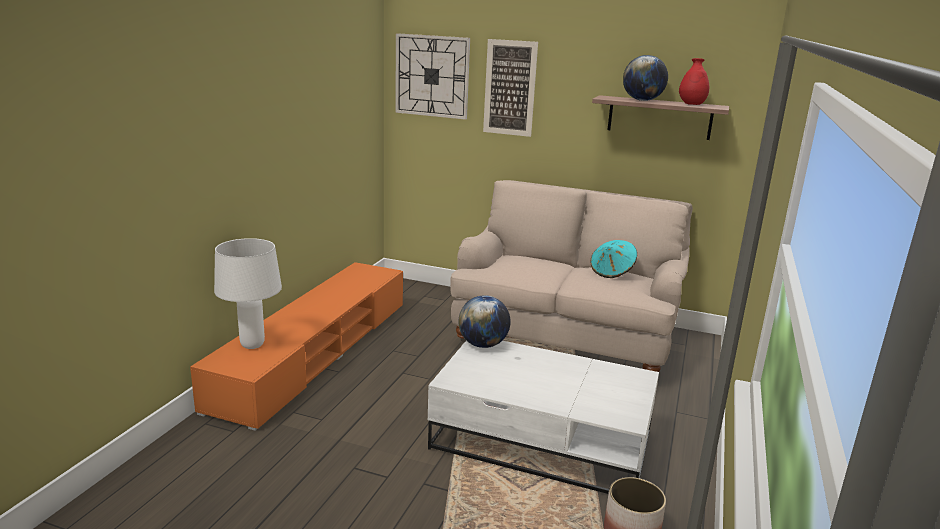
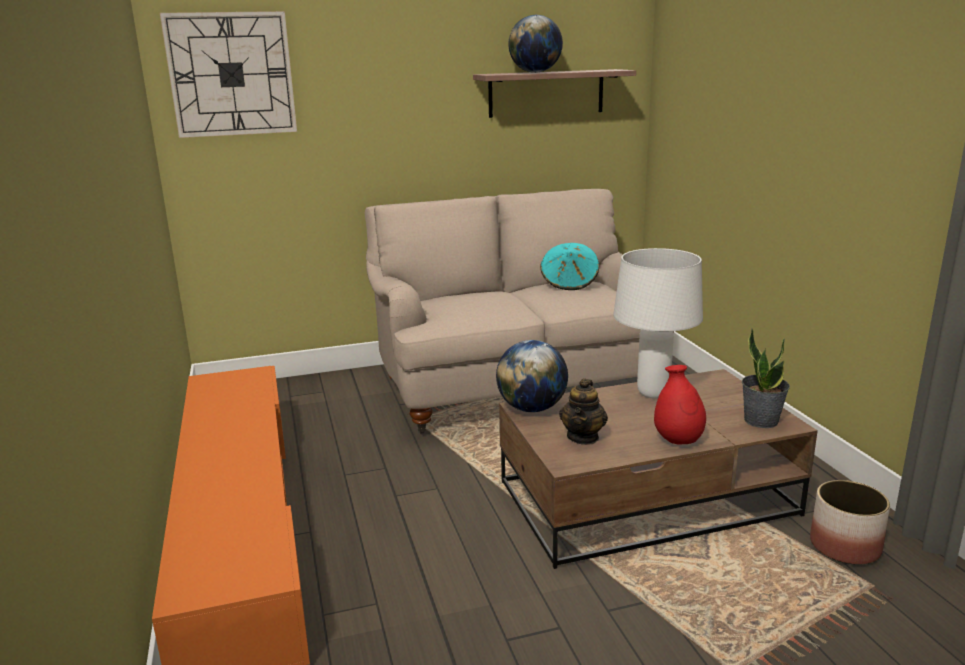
camera: 35 degrees left, 0 degrees up
(253, 345) = (212, 539): white table lamp -> white table lamp (653, 393)
(482, 372) = (583, 437): none -> teapot
(510, 88) = (354, 78): picture -> none
(543, 441) = (647, 497): white coffee table -> brown coffee table
(616, 412) = (761, 420): none -> potted plant
(691, 105) = (590, 70): red vase -> red vase (678, 441)

